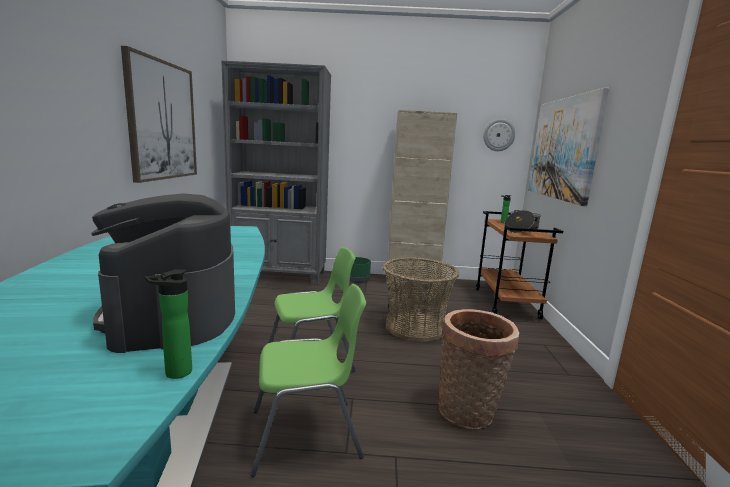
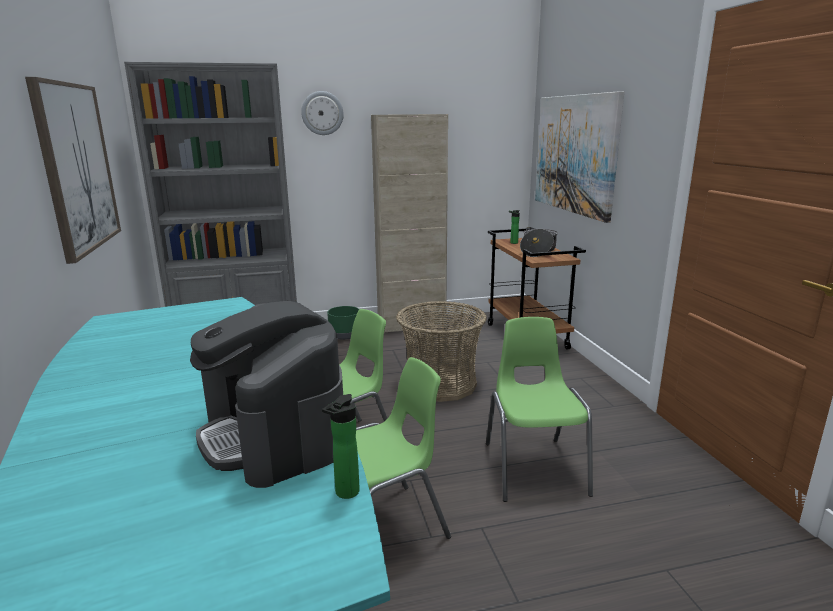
camera: 15 degrees left, 5 degrees up
(469, 413) = (534, 467): basket -> green chair
(498, 135) = (495, 135): wall clock -> wall clock (322, 113)

